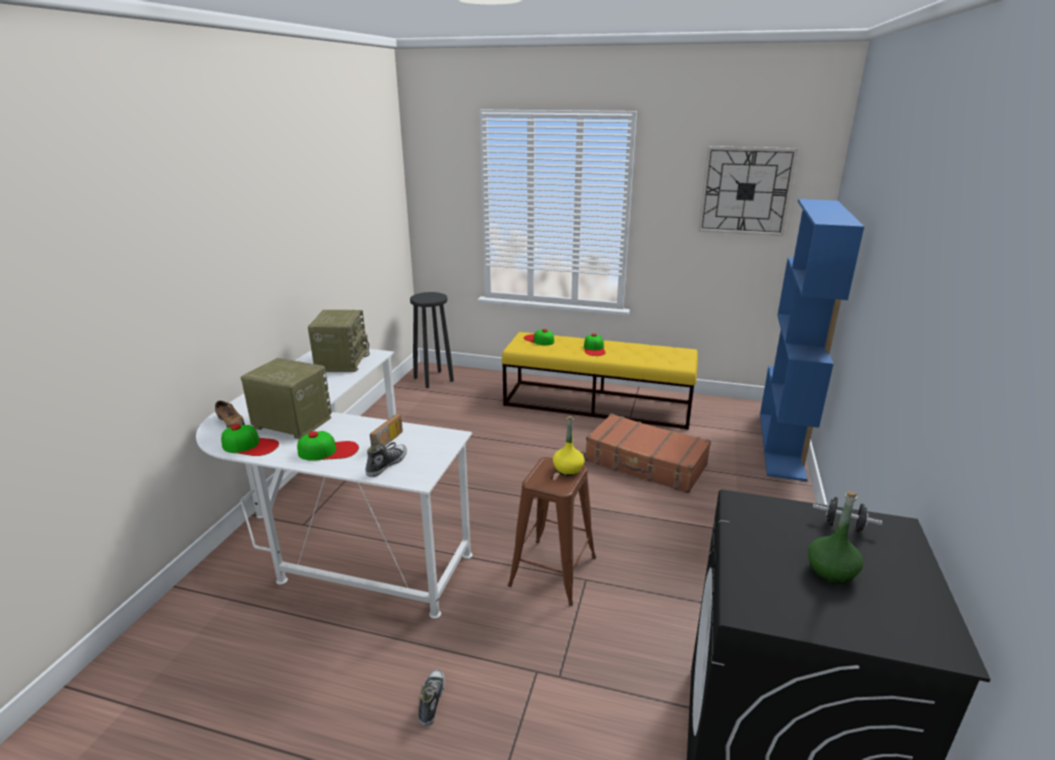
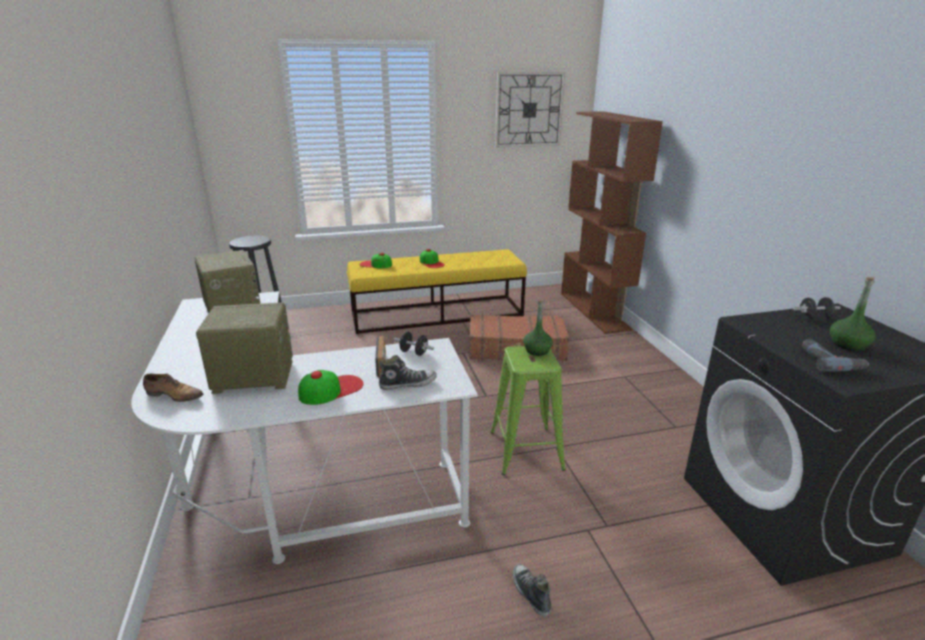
camera: 30 degrees left, 0 degrees up
(250, 445) = (231, 410): cap -> none
(386, 464) = (408, 384): shoe -> shoe turned 75 degrees clockwise
(426, 437) = (414, 352): none -> black dumbbell
(553, 570) = (526, 449): brown stool -> green stool
(568, 469) = (537, 351): yellow bottle -> green bottle
(769, 581) = (829, 361): none -> power drill
(782, 445) = (594, 311): blue bookcase -> brown bookcase

